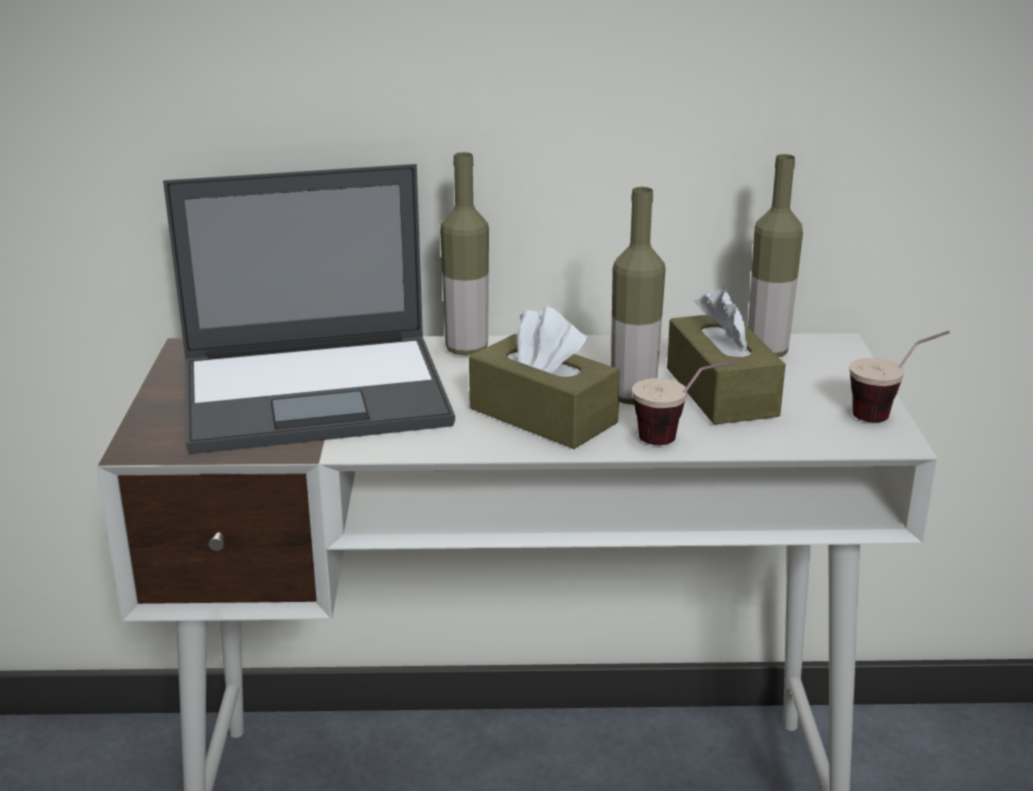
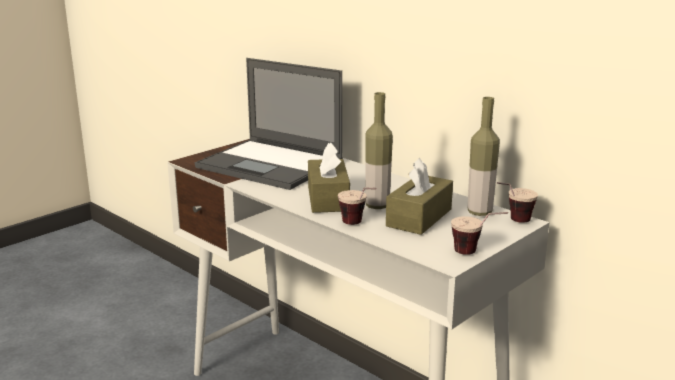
camera: 45 degrees right, 5 degrees down
(466, 349) = (354, 169): bottle -> none
(827, 350) = (512, 222): none -> cup

